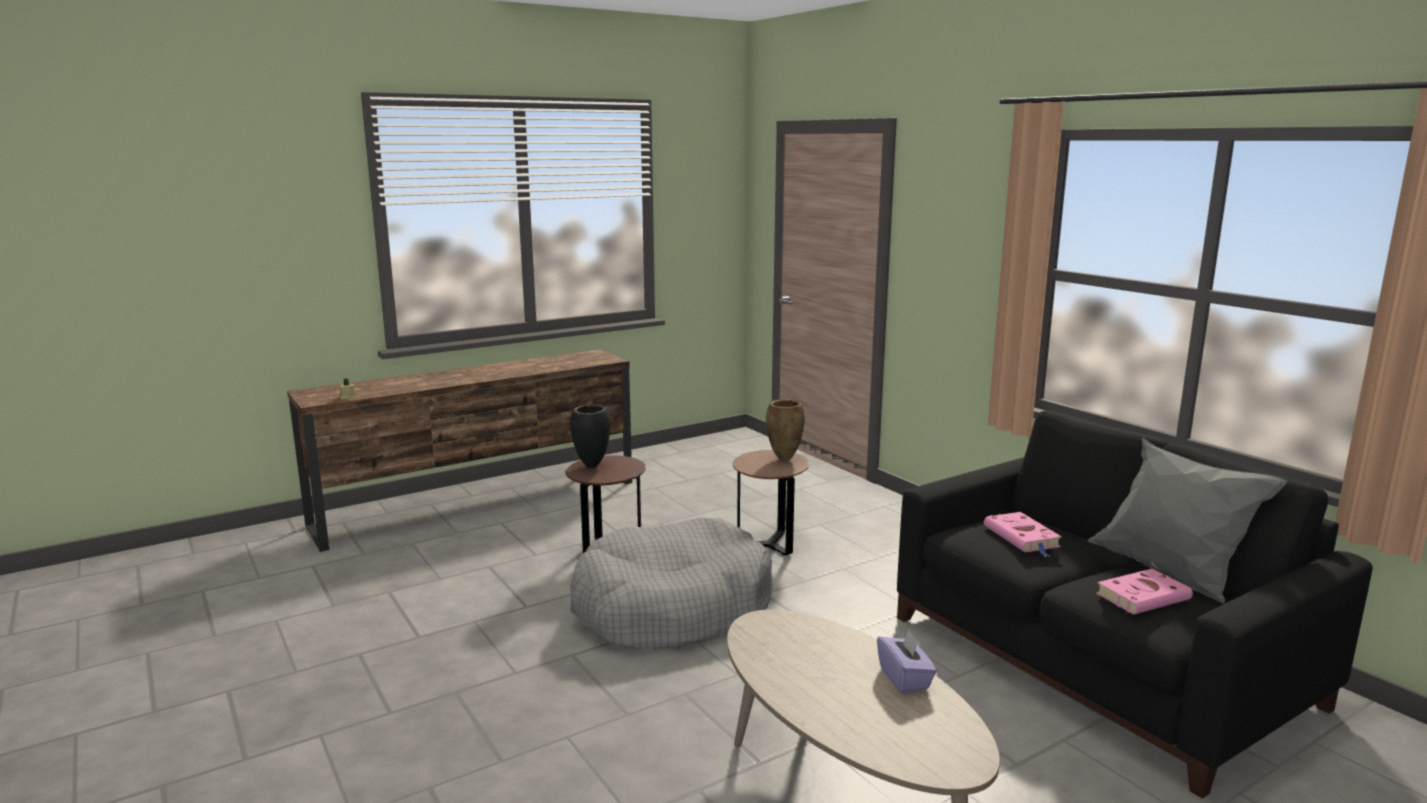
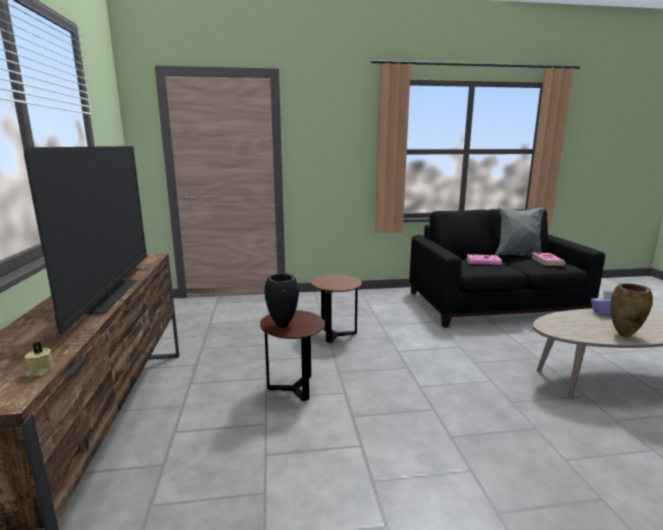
camera: 65 degrees left, 0 degrees up
(484, 378) = (113, 296): none -> television
(672, 608) = (400, 383): grey dog bed -> none
(783, 460) = (335, 278): brown vase -> brown vase (624, 336)

